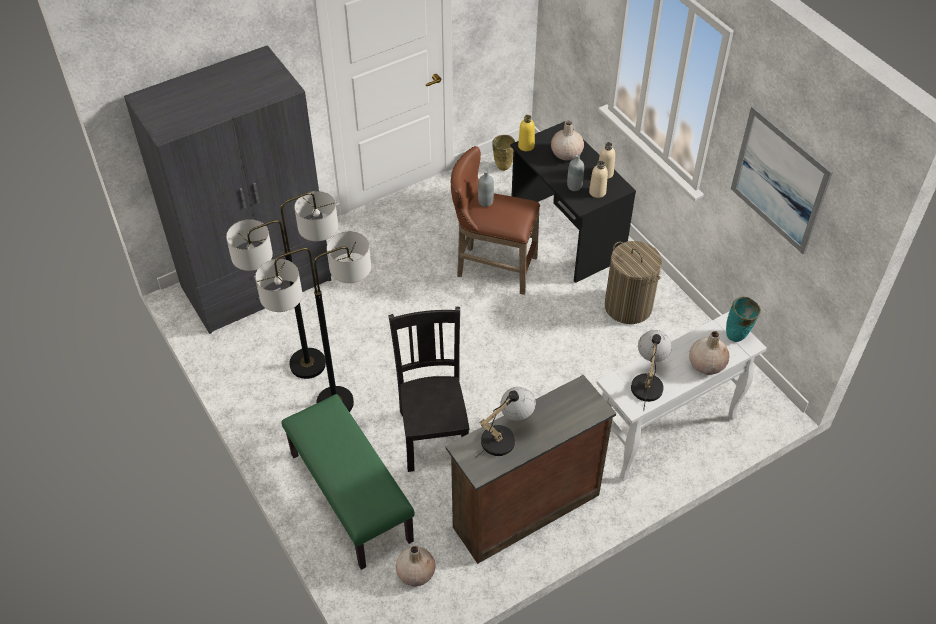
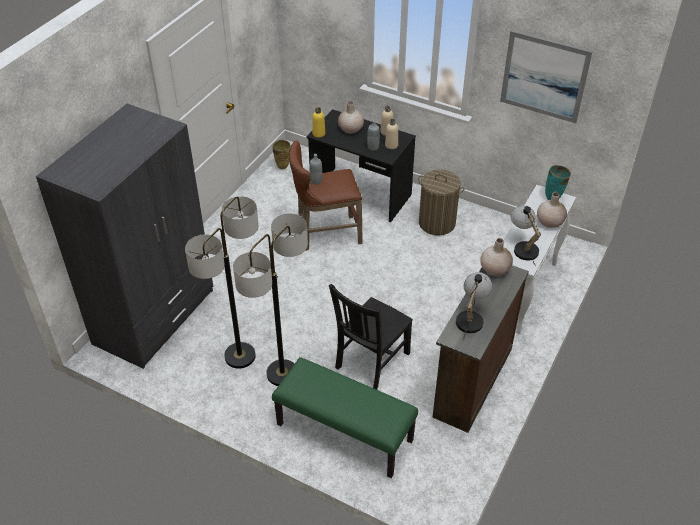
camera: 30 degrees left, 5 degrees down
(416, 573) = (431, 460): beige vase -> beige vase (494, 269)
(433, 434) = (371, 362): black chair -> black chair turned 105 degrees counterclockwise

